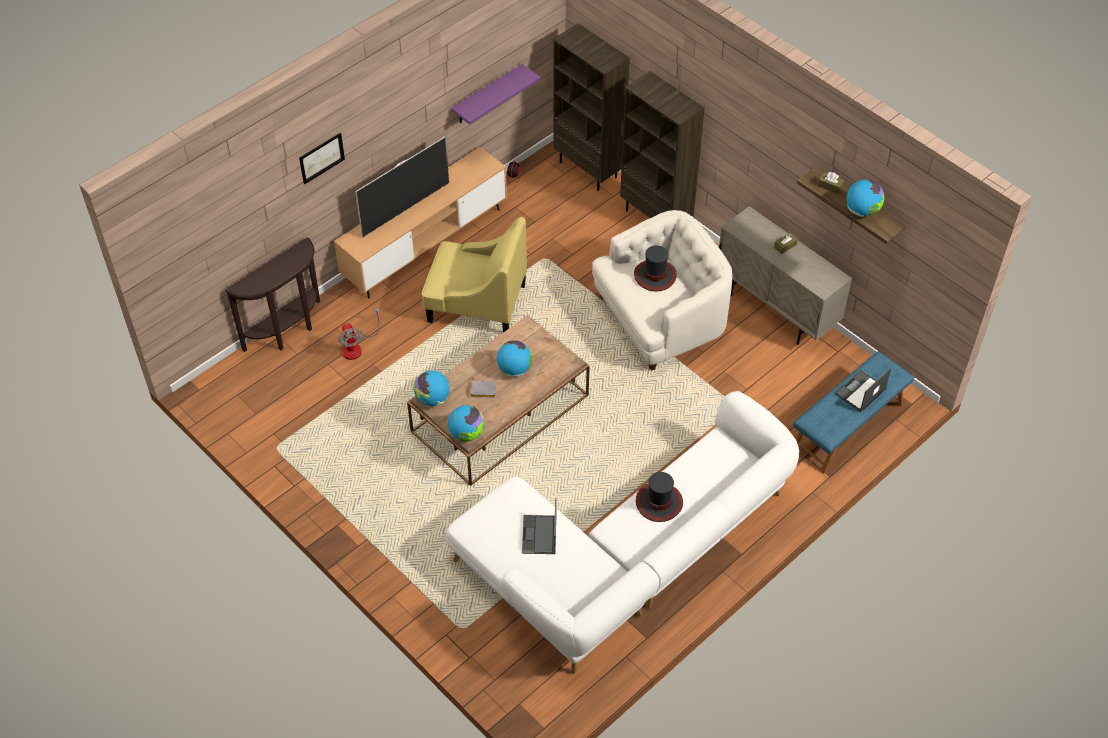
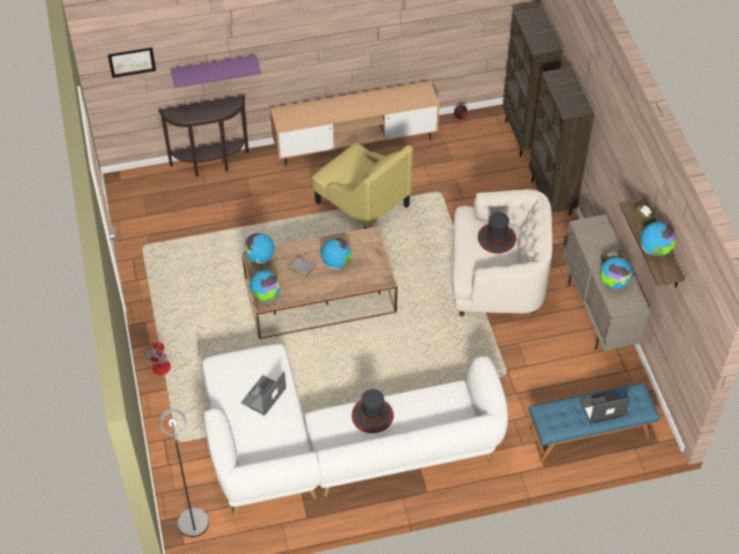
camera: 30 degrees right, 0 degrees up
(321, 158) = (266, 35): picture -> picture (132, 62)
(356, 346) = (250, 197): fan -> fan (168, 364)
(405, 209) = (339, 106): television -> none
(487, 95) = (444, 39): purple shelf -> purple shelf (214, 70)
(532, 697) = (192, 517): none -> grey floor lamp
(803, 267) = (613, 283): none -> globe

